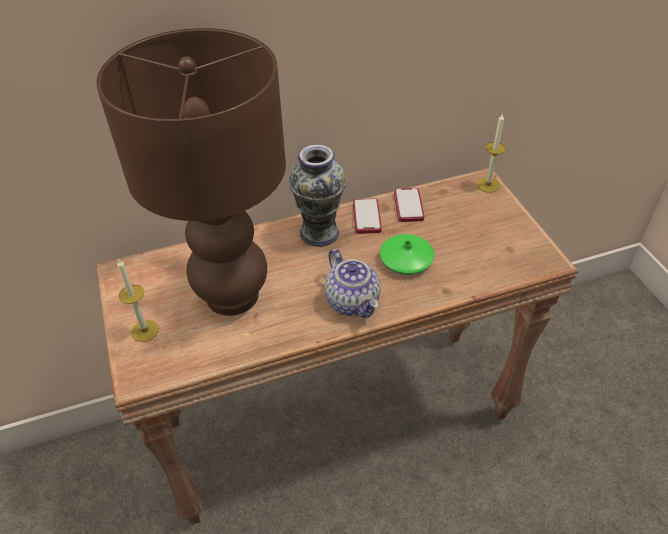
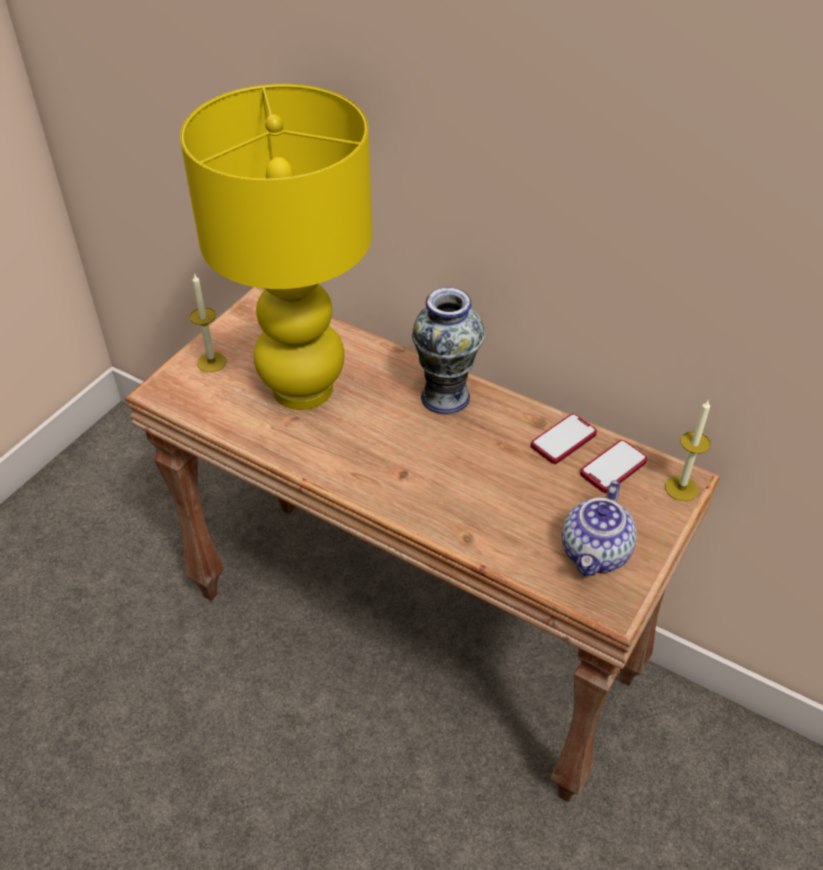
camera: 50 degrees right, 0 degrees up
(231, 296) = (301, 388): brown table lamp -> yellow table lamp
(353, 302) = (378, 475): teapot -> teapot (596, 553)
(367, 217) = (507, 418): phone -> phone (613, 468)
(406, 260) = (478, 483): green vase -> none

